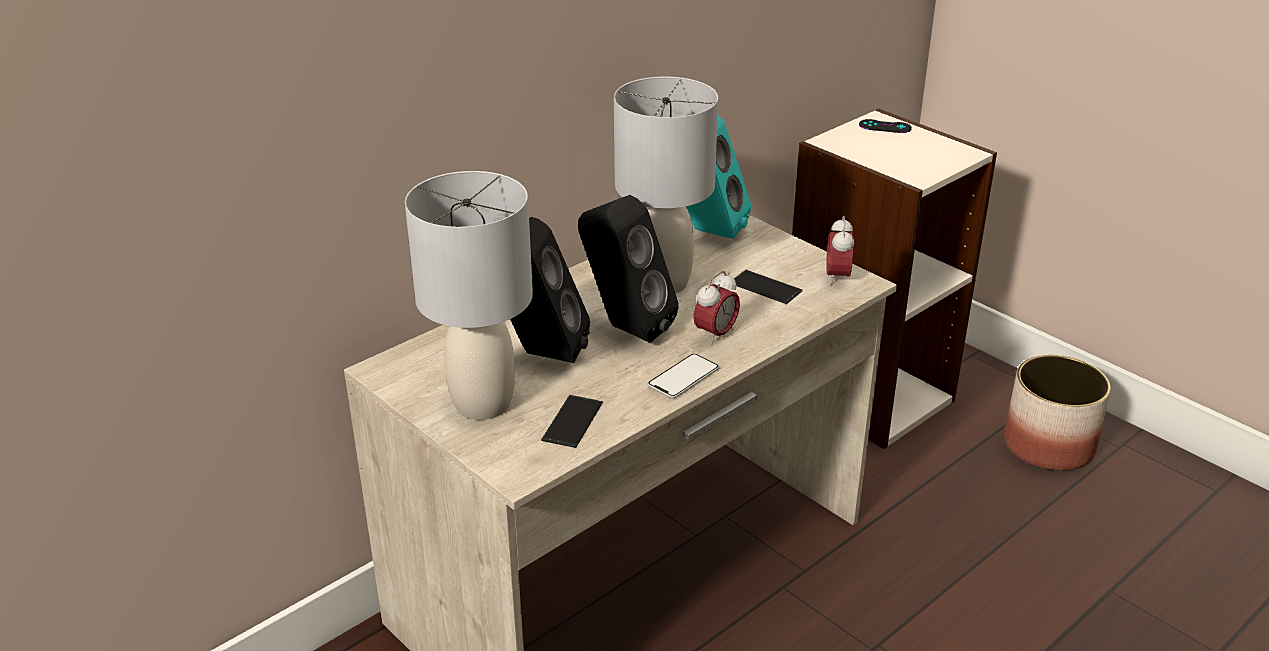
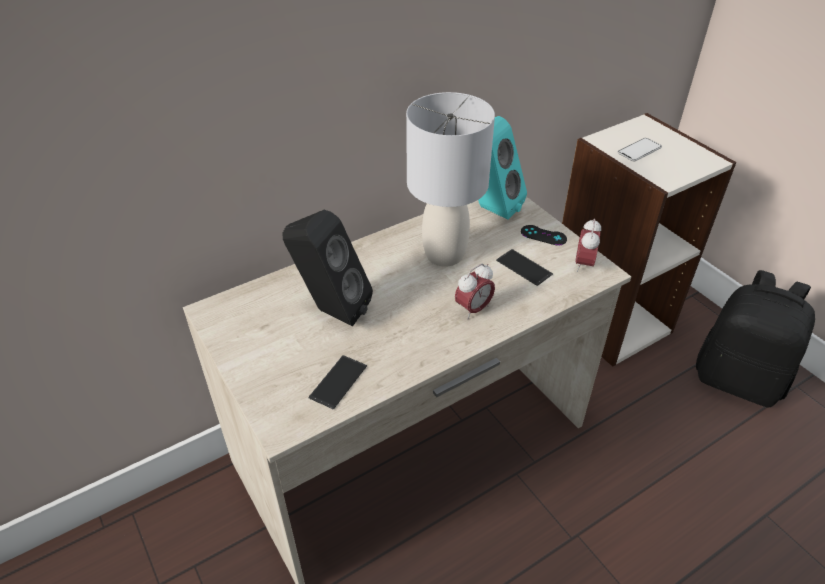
camera: 10 degrees right, 10 degrees up
(481, 404) = (273, 354): grey table lamp -> none
(624, 328) = (403, 294): black speaker -> none
(683, 377) = (437, 349): phone -> phone (639, 150)
(885, 126) = (649, 130): black game controller -> black game controller (543, 235)
(1049, 445) = (738, 379): planter -> black backpack

